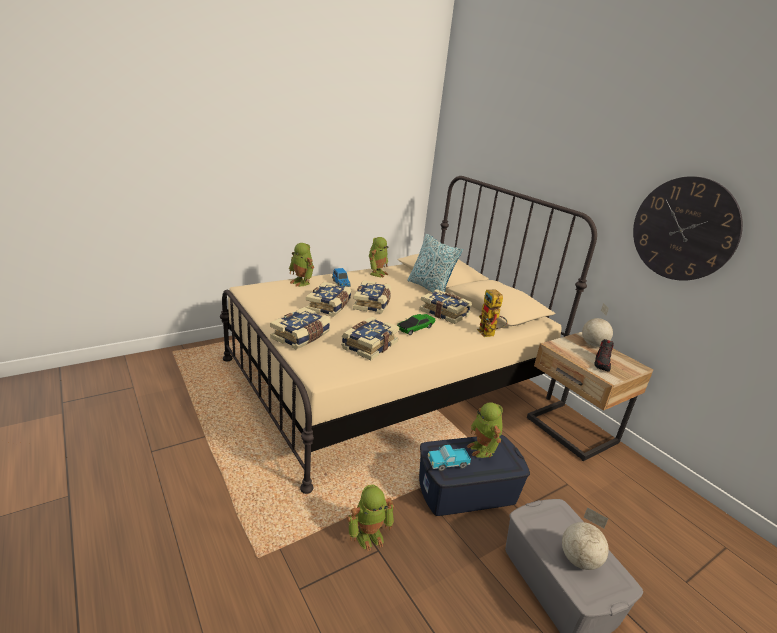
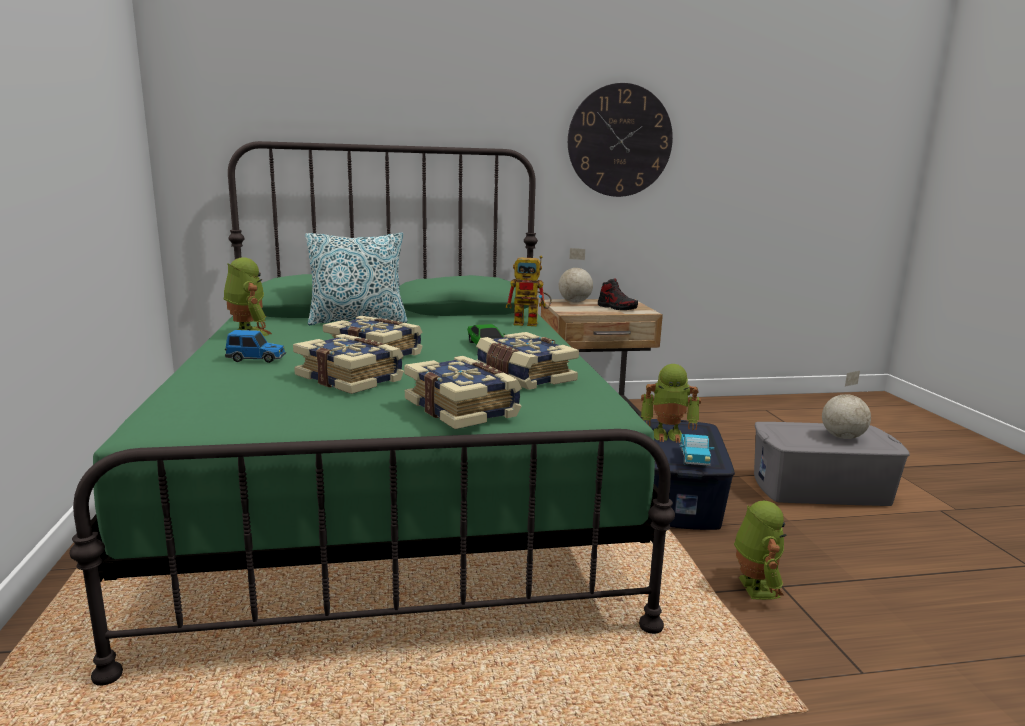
camera: 65 degrees left, 10 degrees down
(301, 282) = (199, 383): toy robot -> none
(387, 379) = (394, 491): beige bed -> green bed
(445, 313) = (450, 328): book -> none

